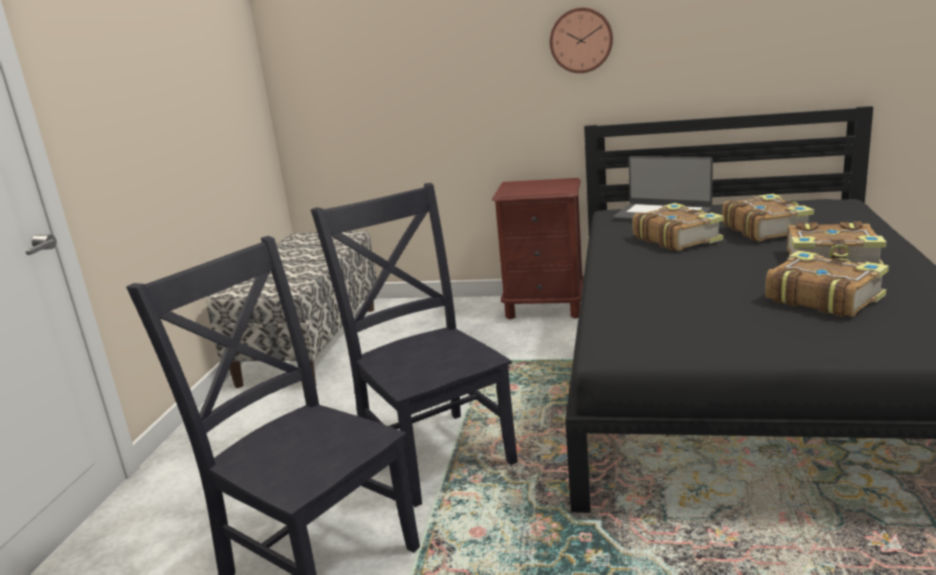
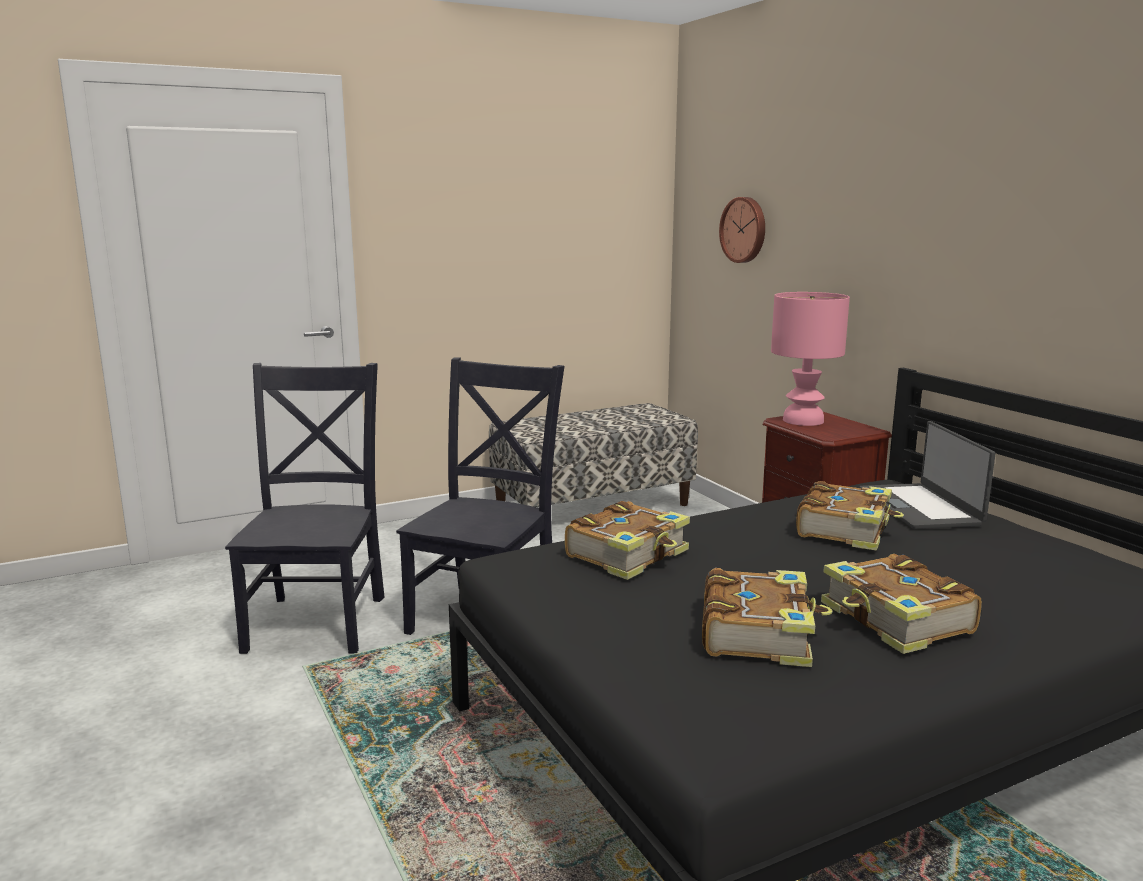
camera: 50 degrees right, 5 degrees down
(518, 189) = (802, 420): none -> pink table lamp
(581, 40) = (921, 259): wall clock -> wall clock (744, 230)
(765, 229) = (949, 564): book -> book (629, 555)

